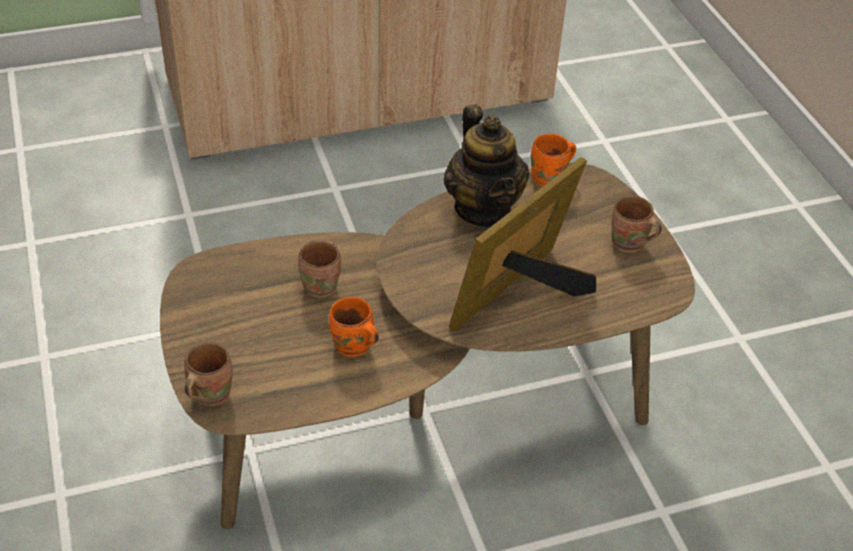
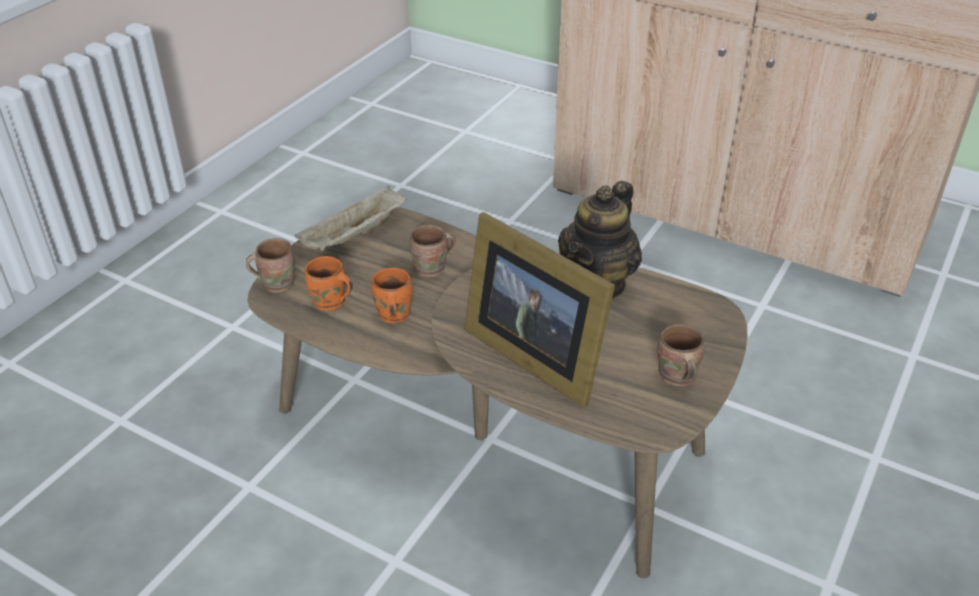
camera: 50 degrees right, 5 degrees down
(210, 304) = (354, 237): none -> beige tray
(522, 295) = (533, 353): picture frame -> picture frame turned 135 degrees counterclockwise
(550, 179) = (684, 295): orange mug -> orange mug (330, 303)

